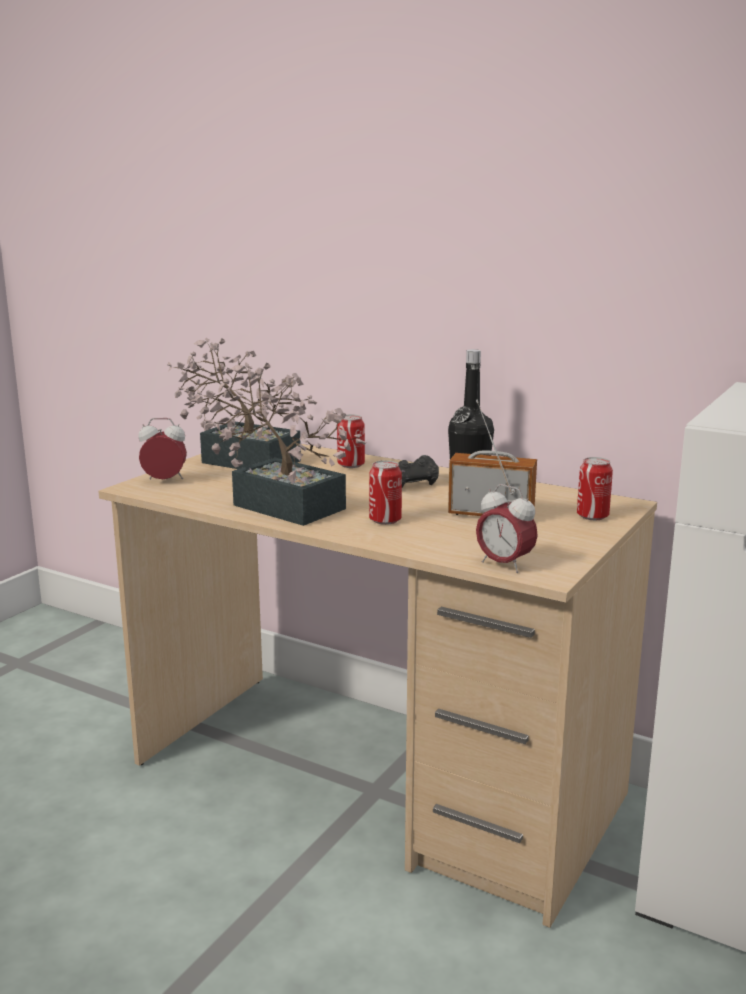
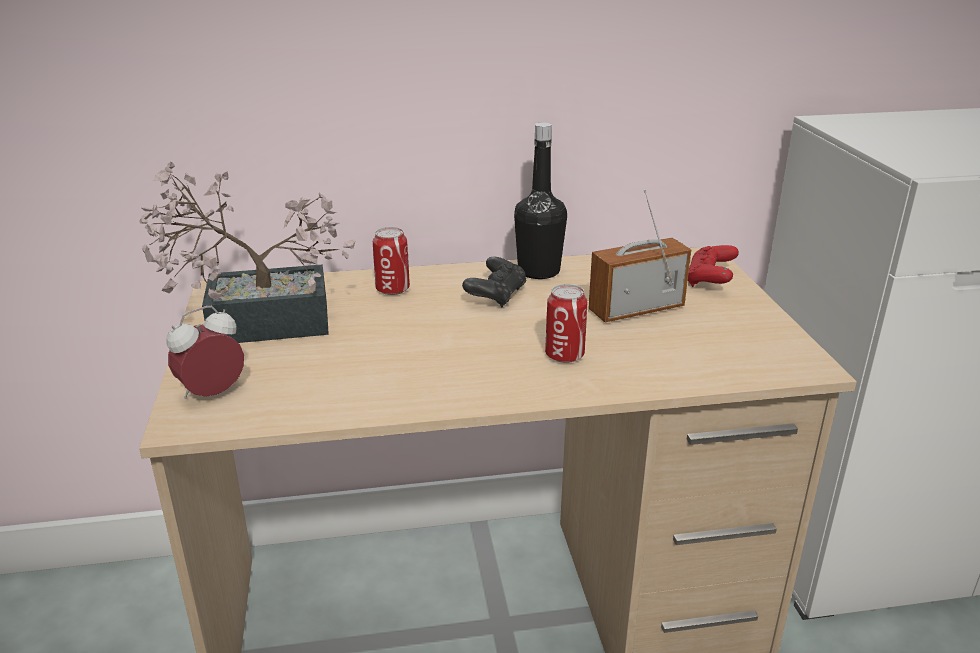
camera: 40 degrees left, 10 degrees up
(280, 504) = (420, 375): potted plant -> none
(504, 565) = (760, 369): alarm clock -> none
(592, 516) = (710, 280): can -> red game controller

